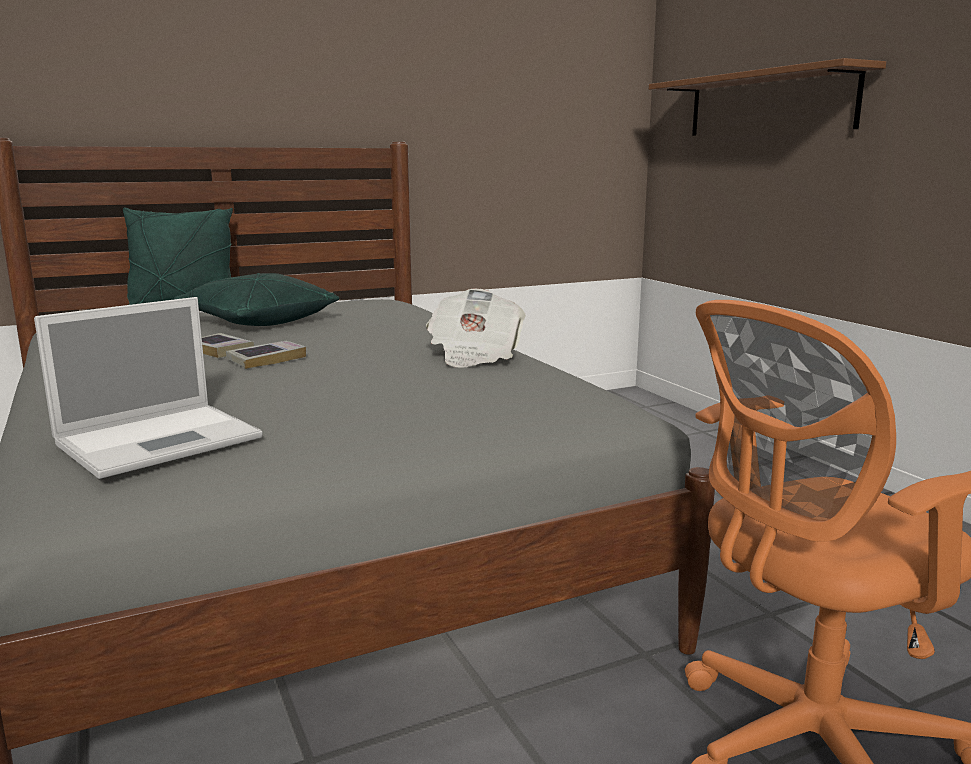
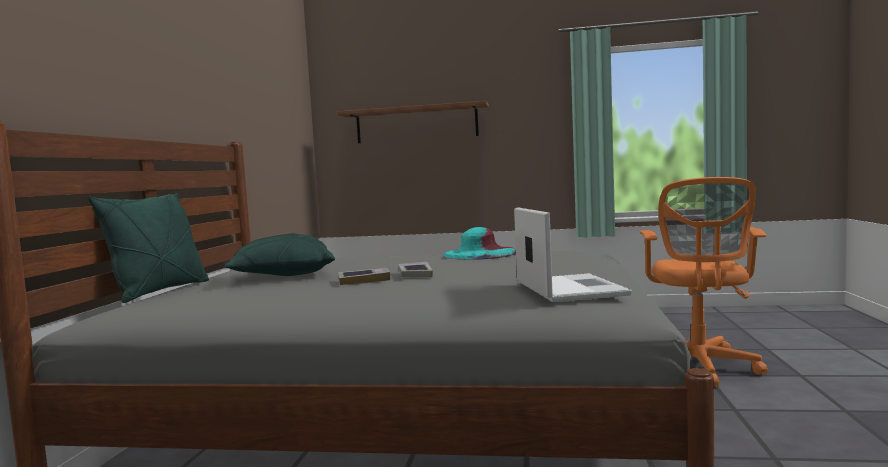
camera: 55 degrees left, 10 degrees down
(474, 355) = (479, 254): newspaper -> turquoise hat

